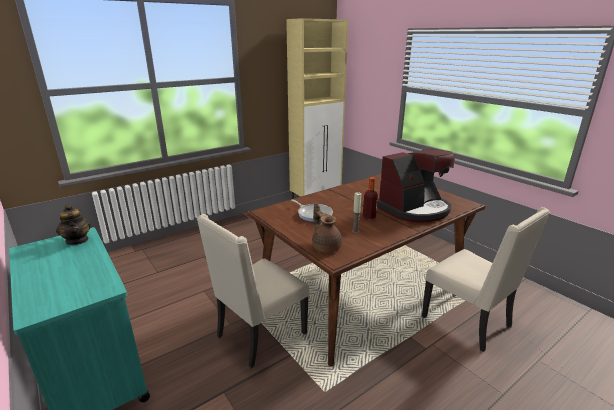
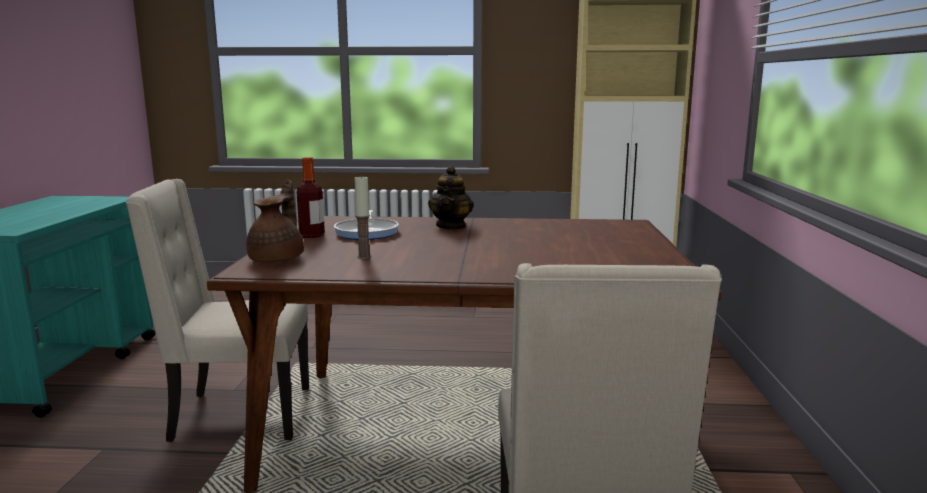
camera: 40 degrees right, 10 degrees down
(77, 240) = (101, 201): teapot -> teapot (451, 226)
(369, 217) = (432, 251): bottle -> bottle (312, 235)
(414, 209) = (539, 260): coffee machine -> none

